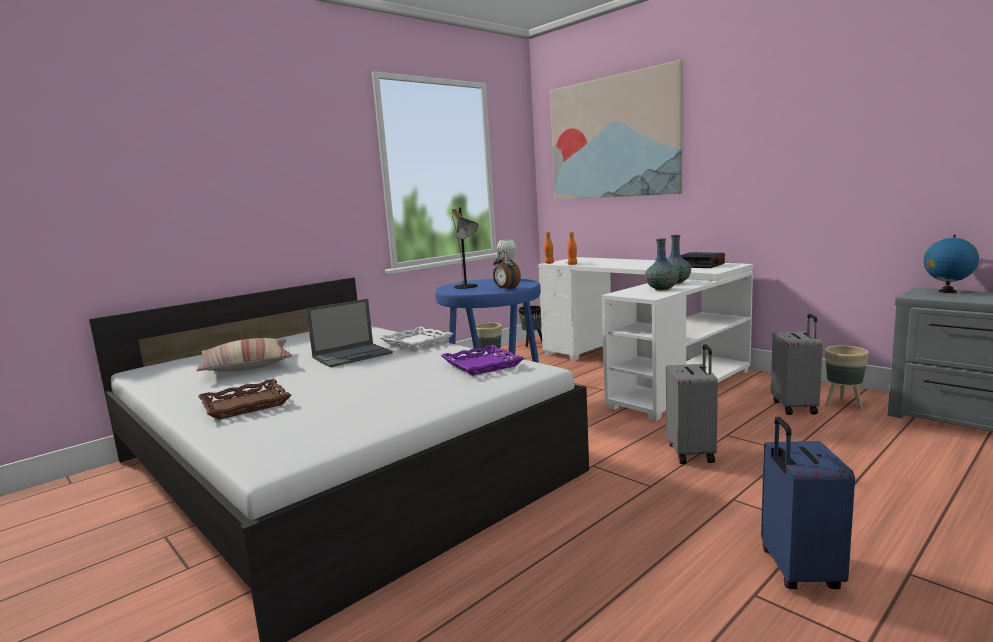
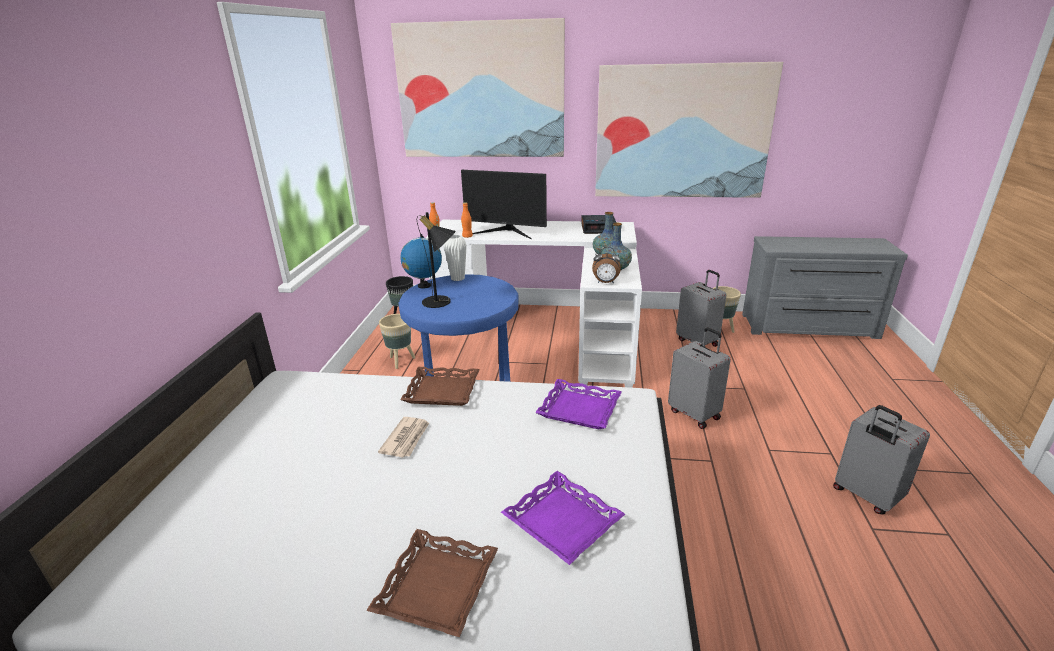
camera: 40 degrees left, 15 degrees up
(247, 366) = (288, 513): pillow -> none
(353, 355) = (406, 439): laptop -> newspaper
(353, 403) = (561, 522): none -> purple tray
(416, 342) = (442, 391): white tray -> brown tray
(506, 289) = (497, 301): alarm clock -> alarm clock (605, 282)
(610, 264) = (506, 232): none -> monitor
(797, 571) = (865, 496): blue suitcase -> grey suitcase
(808, 160) = (682, 132): none -> picture
(947, 291) = (782, 240): globe -> globe (424, 286)

